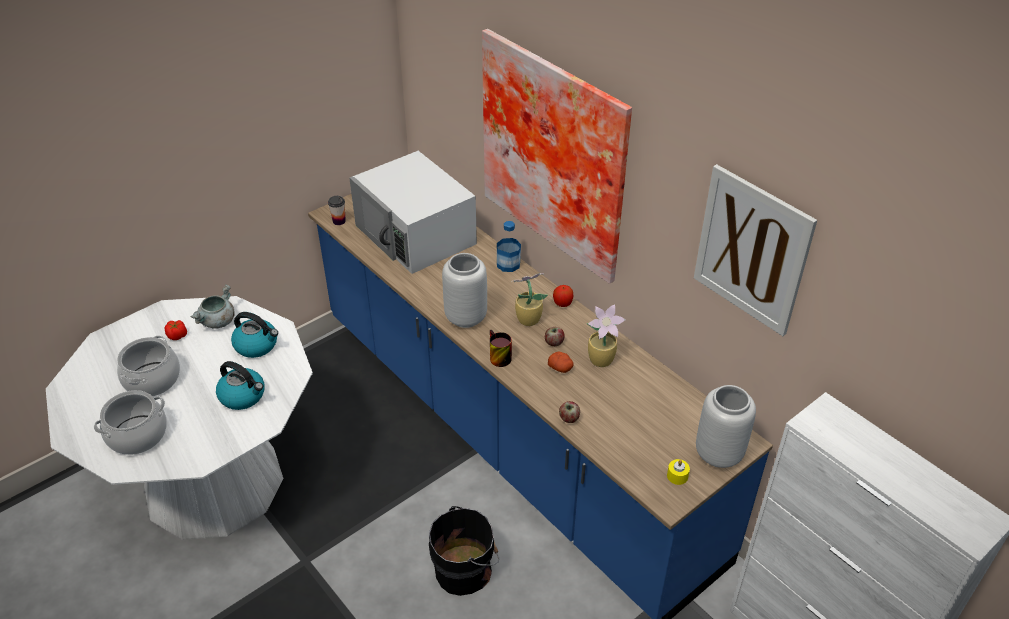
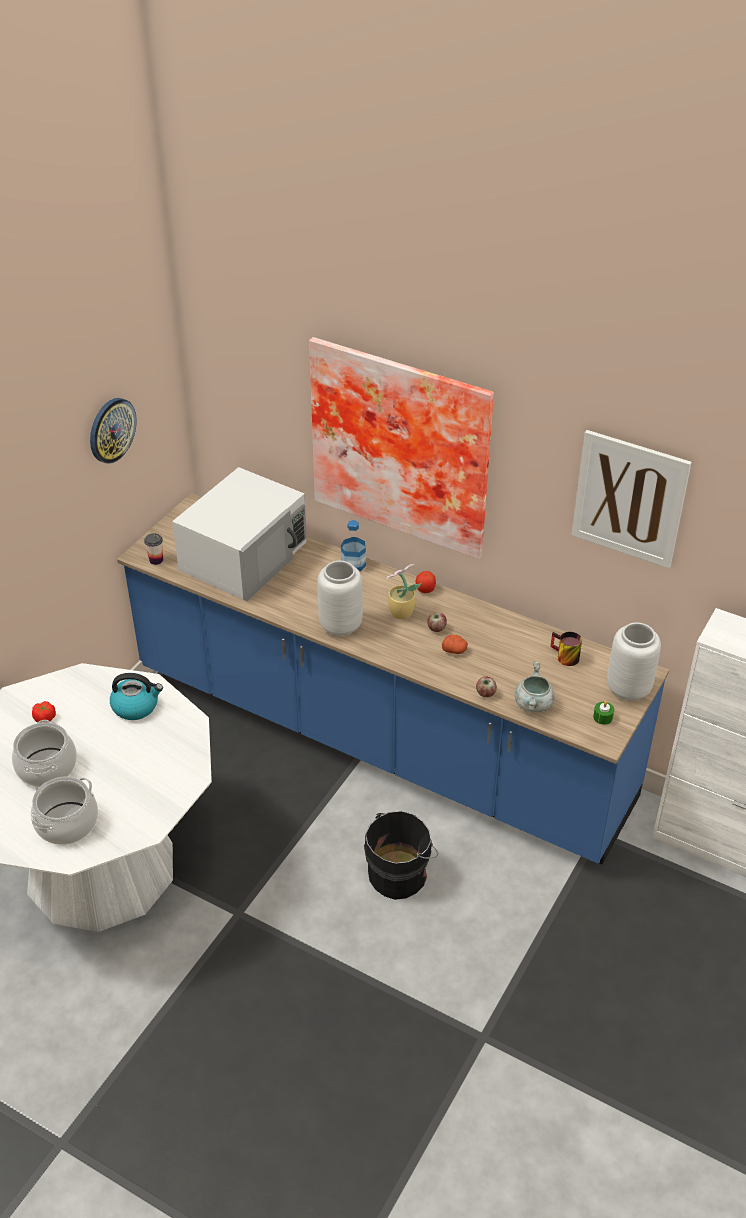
camera: 20 degrees left, 0 degrees up
(218, 322) = (79, 694): grey cooking pot -> grey cooking pot (534, 704)
(243, 396) = (153, 758): kettle -> none
(305, 89) = (111, 430): none -> wall clock
(416, 235) = (245, 556): white microwave -> white microwave turned 90 degrees counterclockwise
(497, 357) = (390, 655): mug -> mug (563, 657)
(602, 360) = (488, 633): potted plant -> none
(677, 476) = (603, 717): yellow candle -> green candle

